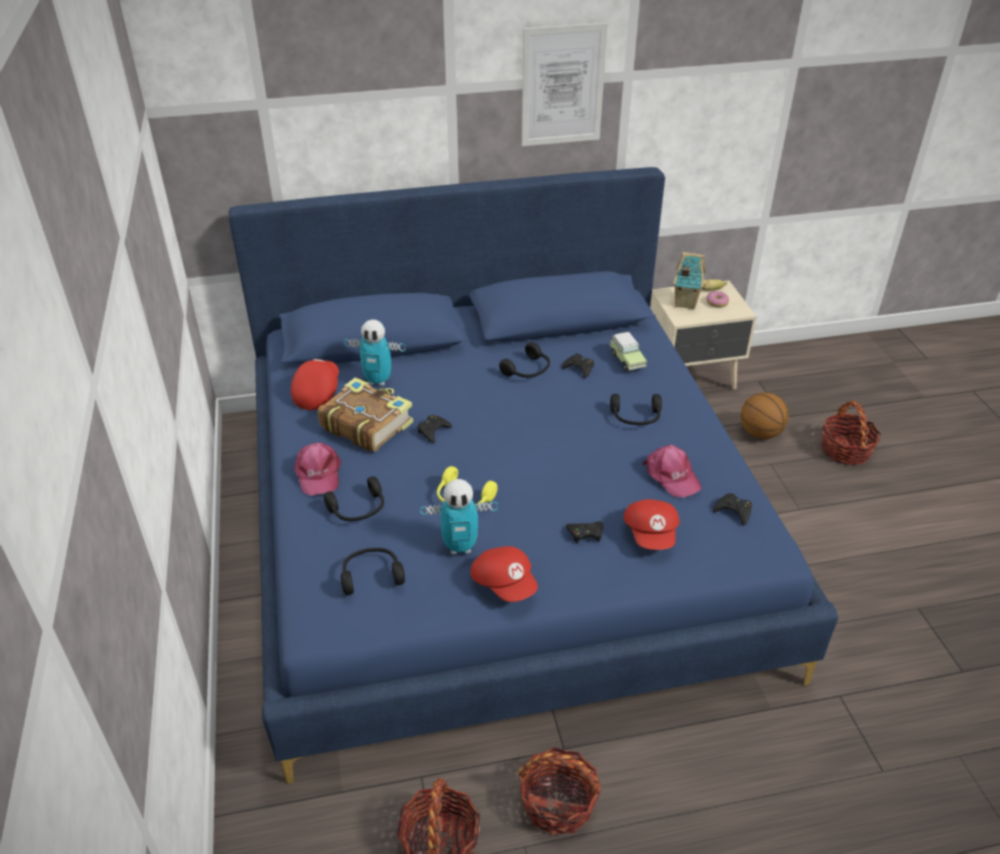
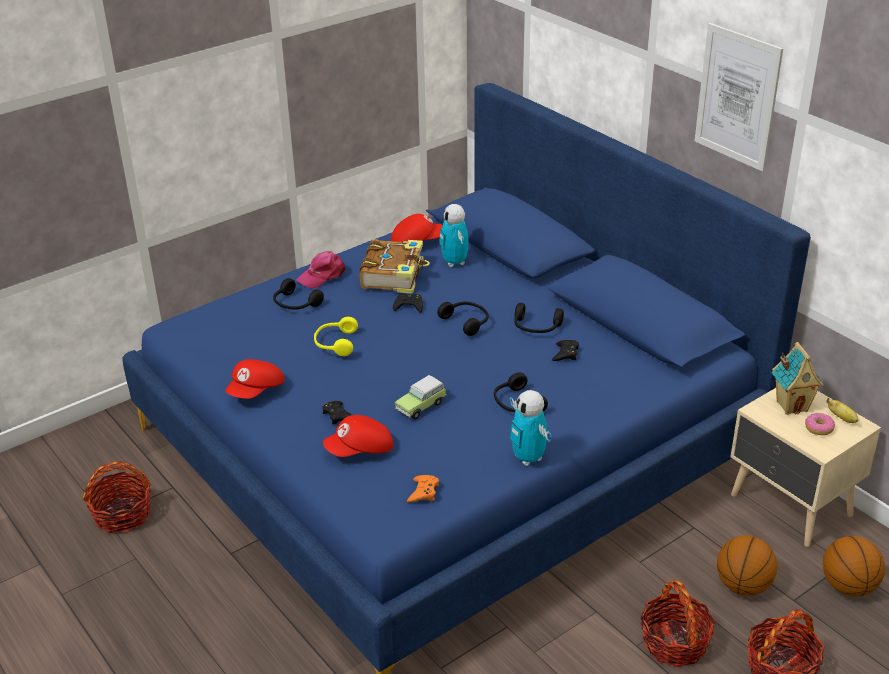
camera: 65 degrees right, 5 degrees down
(371, 575) = (229, 330): black headphones -> black headphones (466, 322)
(460, 546) = (282, 358): toy robot -> toy robot (528, 458)
(558, 803) = (179, 565): basket -> basket (674, 643)
(626, 359) = (605, 376): toy car -> toy car (422, 406)
(671, 476) = (446, 444): pink cap -> none
(733, 511) = (423, 492): black game controller -> orange game controller
(780, 389) = (848, 586): none -> basketball

